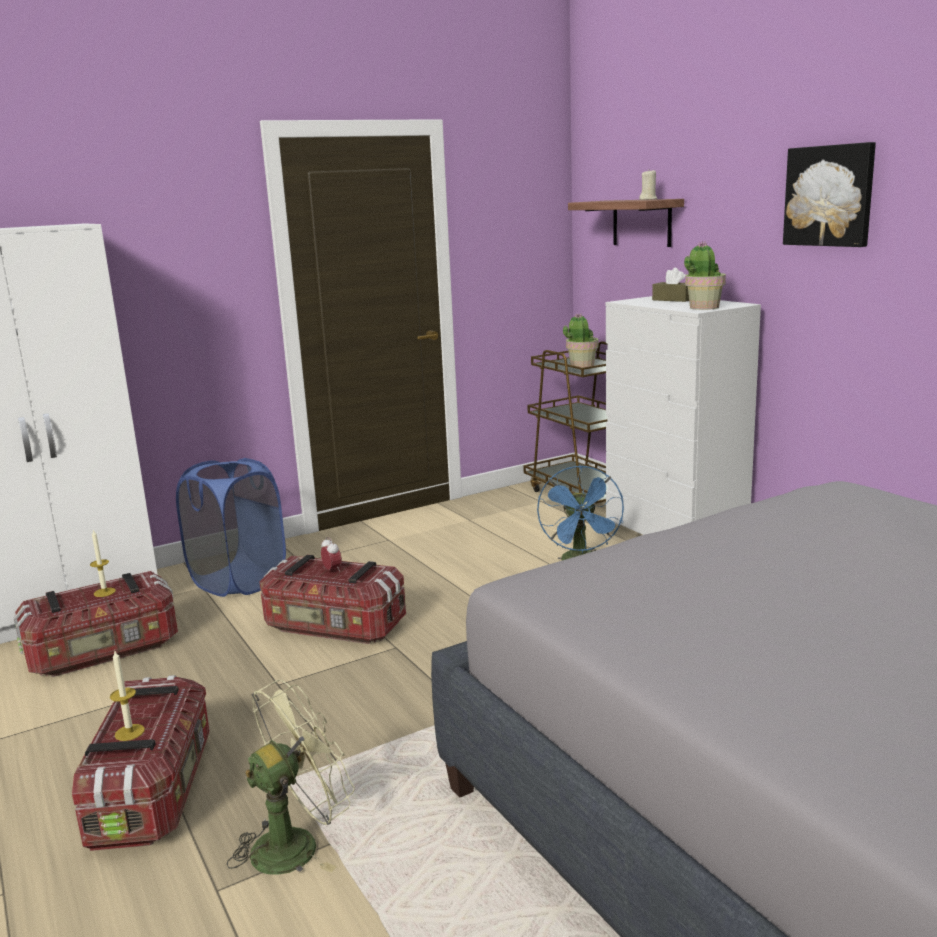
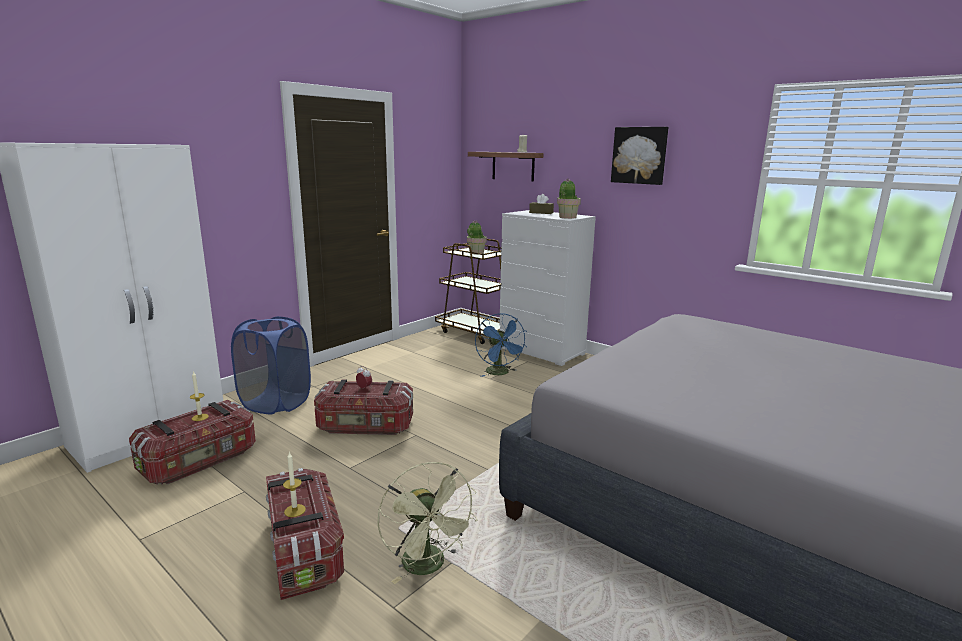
camera: 20 degrees left, 0 degrees up
(296, 843) = (428, 567): green fan -> green fan turned 120 degrees clockwise

